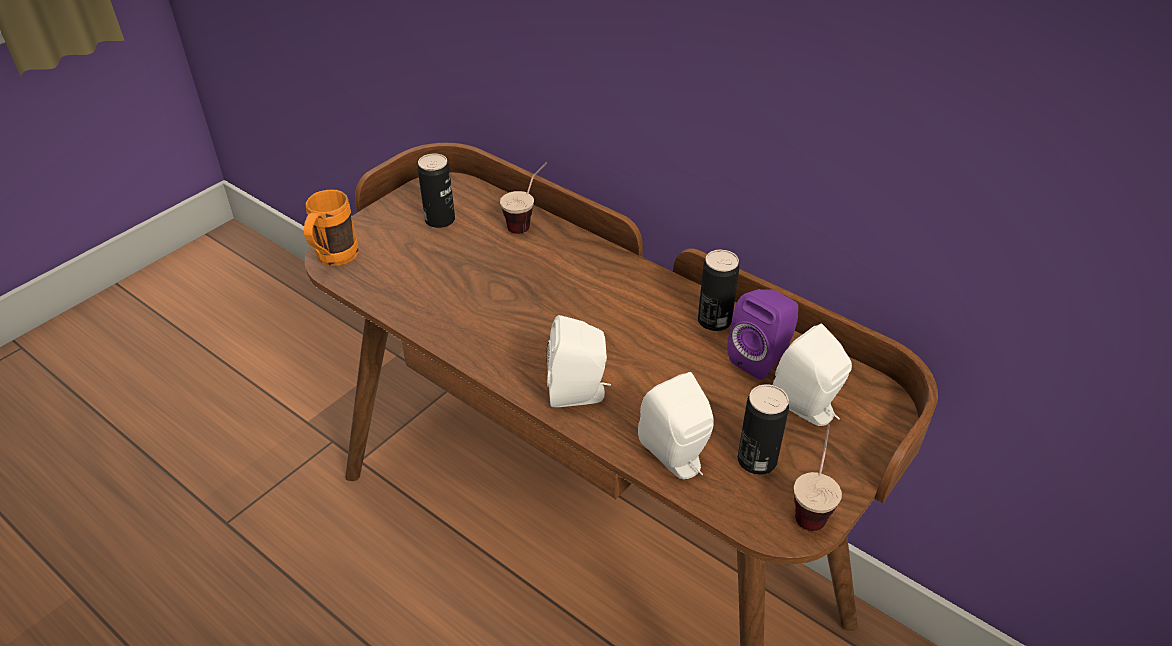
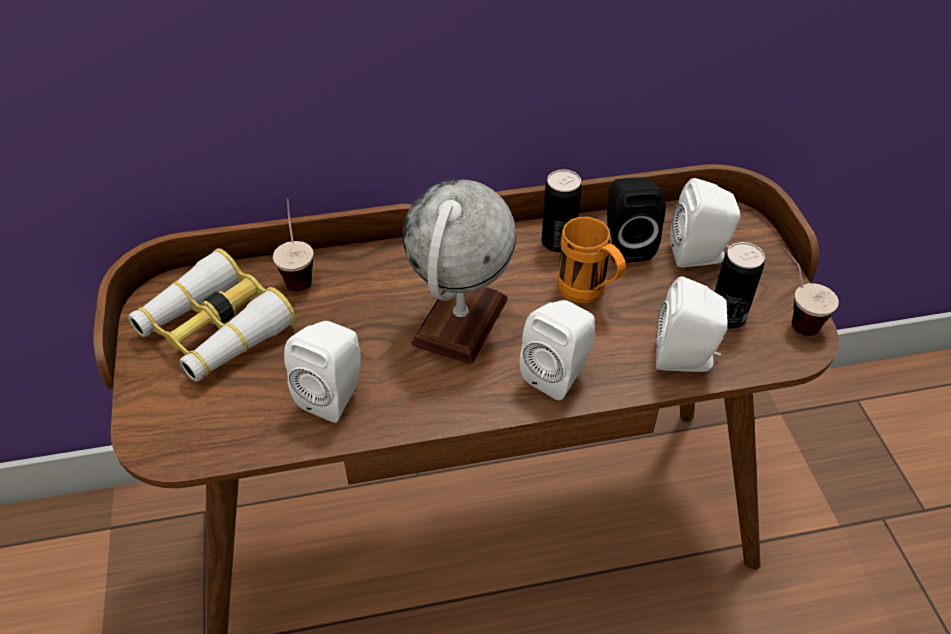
camera: 50 degrees left, 5 degrees up
(333, 260) = (167, 448): orange mug -> orange mug (588, 294)
(440, 220) = (215, 329): can -> binoculars
(442, 300) = (335, 394): none -> white speaker
(571, 317) = (460, 321): none -> globe
(762, 358) = (626, 244): purple speaker -> black speaker

